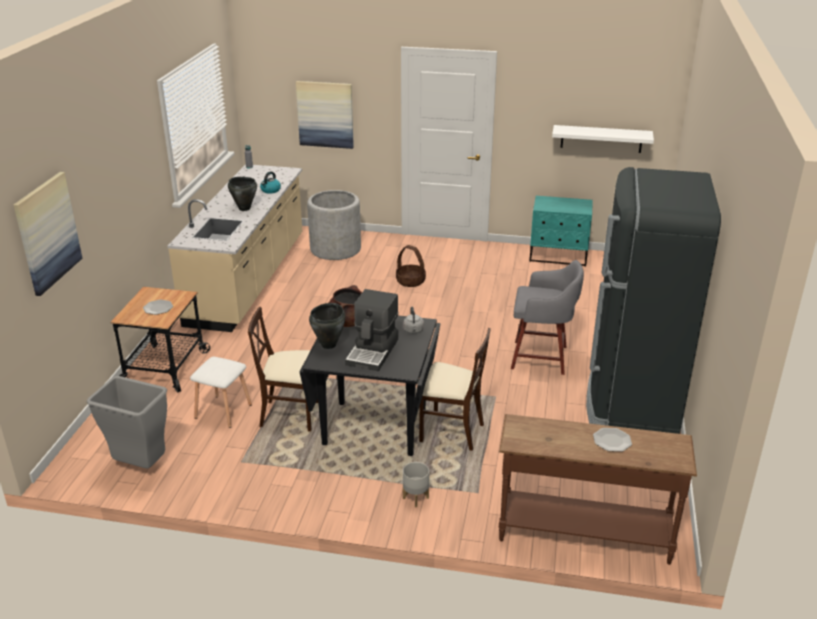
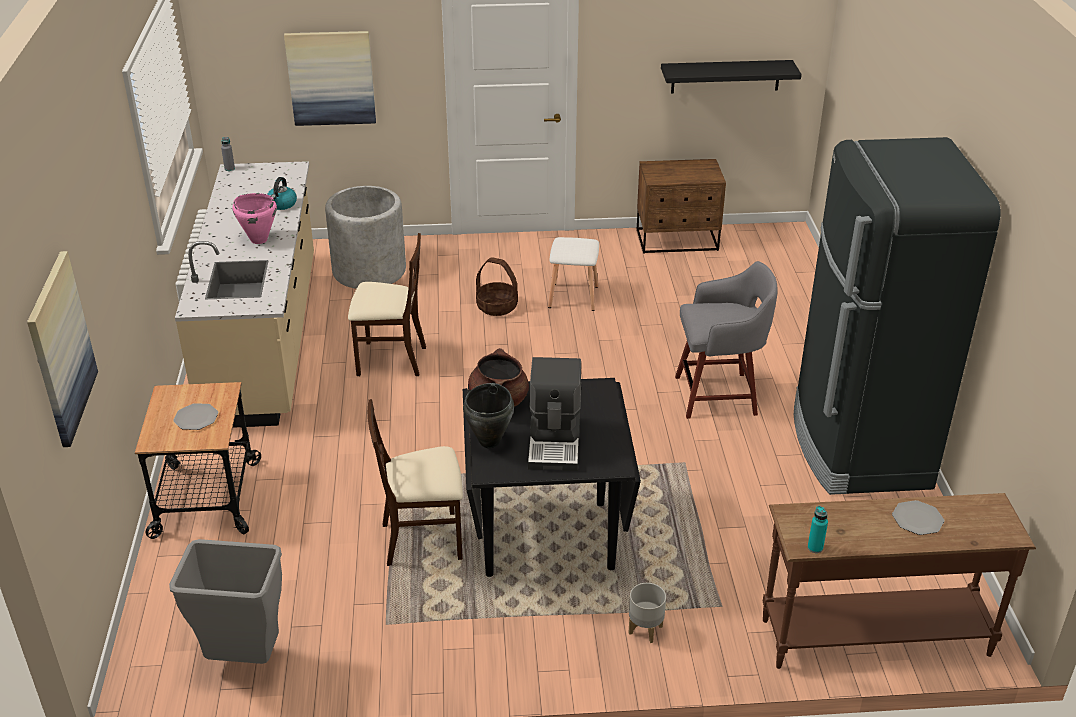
camera: 15 degrees left, 5 degrees up
(224, 411) = (326, 551): white stool -> white stool (574, 296)
(244, 208) = (258, 239): black cooking pot -> pink cooking pot
(413, 331) = (593, 401): grey kettle -> none
(451, 432) = (649, 524): beige chair -> beige chair (390, 360)
(523, 446) = (815, 548): none -> turquoise bottle
(558, 256) = (677, 240): turquoise nightstand -> brown nightstand
(601, 139) = (725, 76): white shelf -> black shelf

